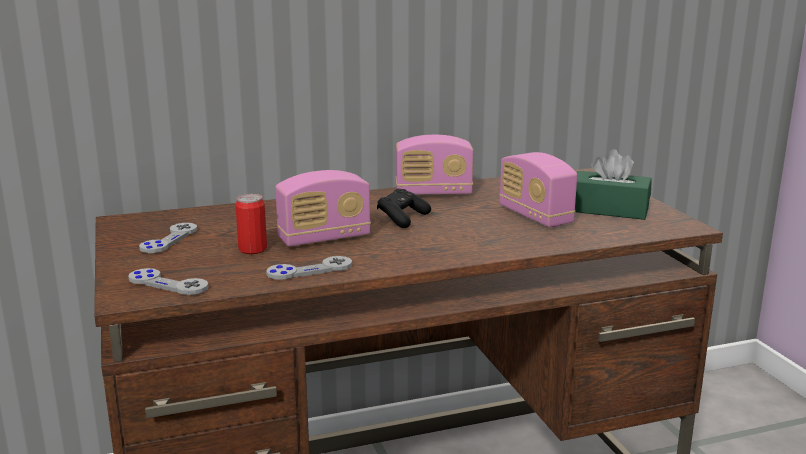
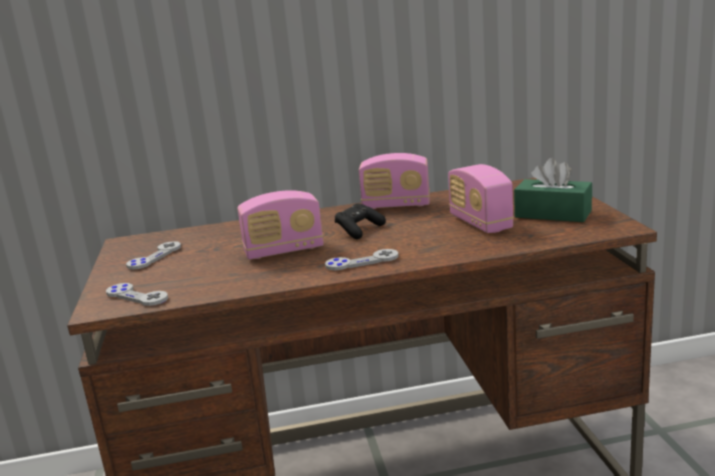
camera: 10 degrees right, 0 degrees up
(252, 249) = (219, 263): can -> none
(309, 270) = (259, 280): grey game controller -> grey game controller (362, 261)

